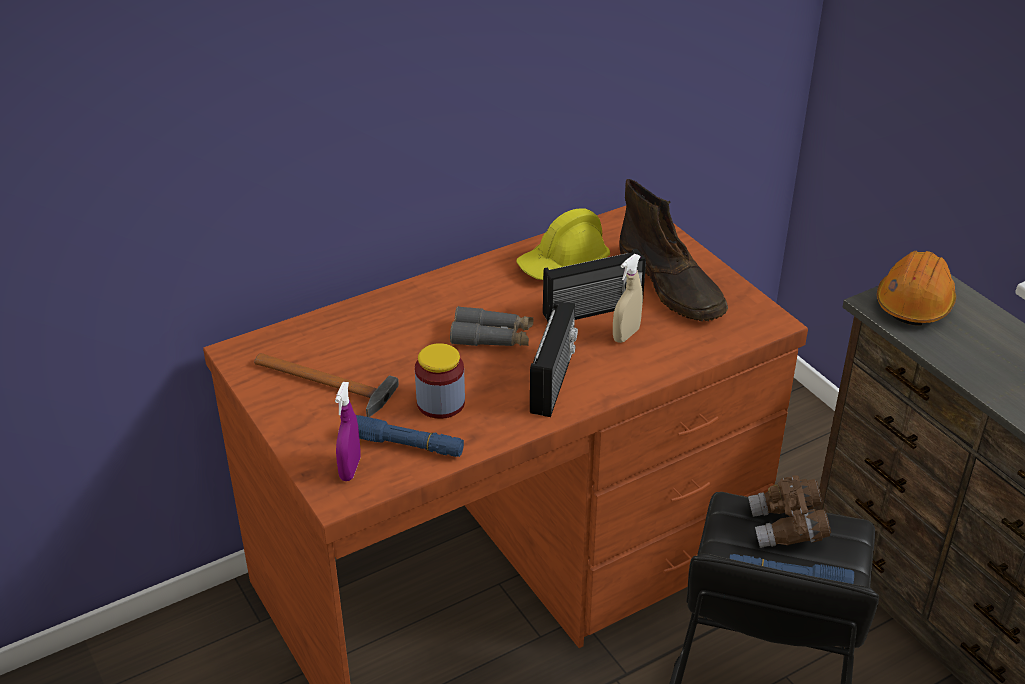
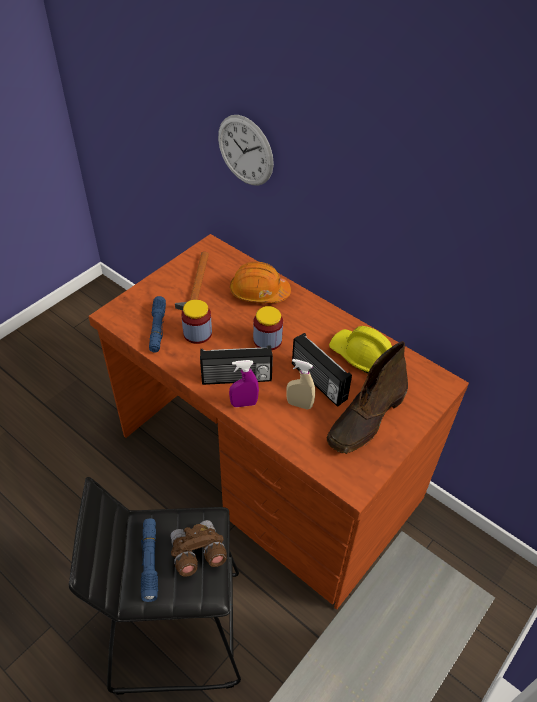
camera: 70 degrees right, 10 degrees up
(245, 148) = (245, 150): none -> wall clock
(350, 469) = (132, 313): purple spray bottle -> purple spray bottle (244, 404)
(492, 337) = (267, 340): grey binoculars -> jar
(914, 303) = (423, 585): orange hard hat -> orange hard hat (259, 292)

